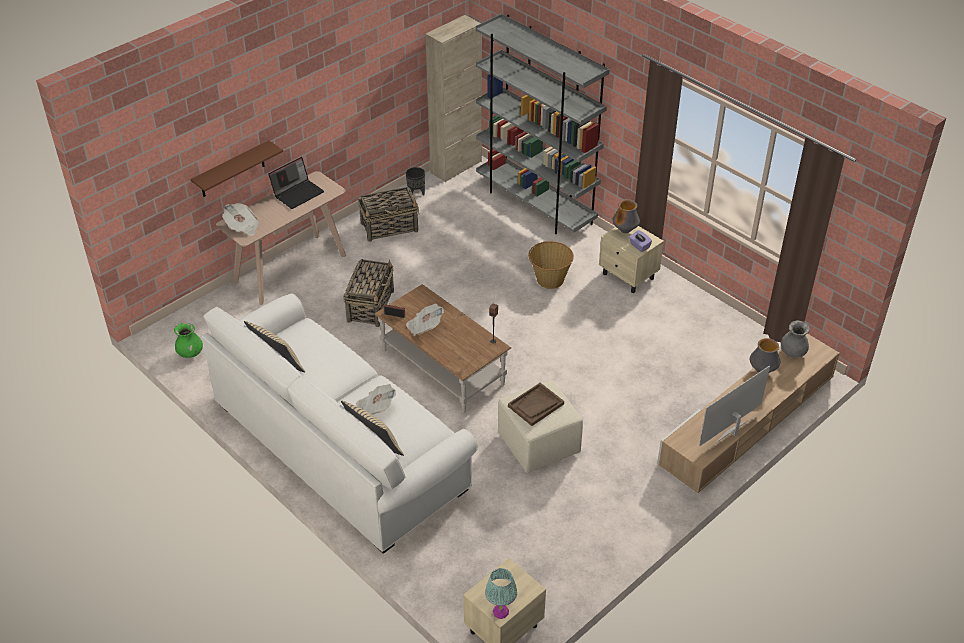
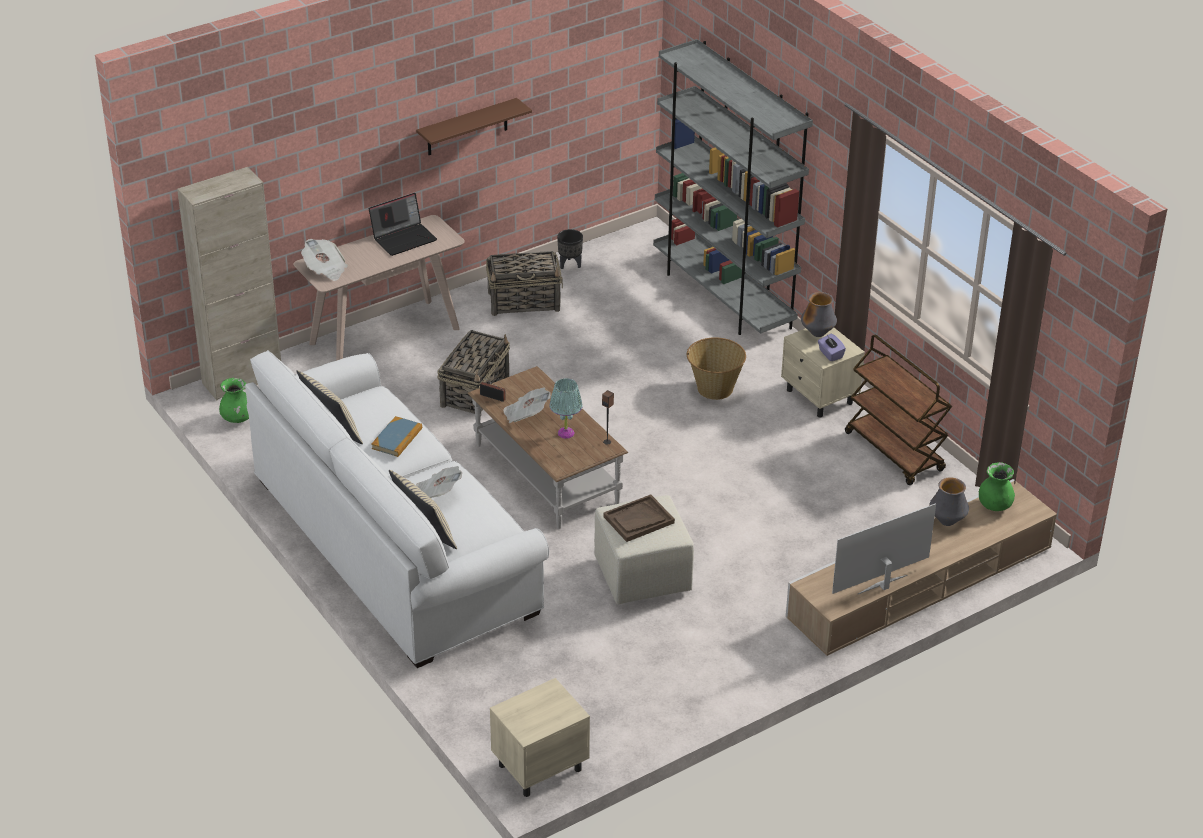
camera: 10 degrees right, 5 degrees down
(232, 170) = (322, 196): brown shelf -> brown shelf (467, 127)
(331, 363) = (397, 439): none -> book
(456, 167) = (631, 238): beige cabinet -> beige cabinet (242, 380)
(500, 611) = (528, 731): turquoise table lamp -> turquoise table lamp (565, 433)
(696, 314) = (895, 452): none -> brown cart
(792, 352) = (994, 505): grey vase -> green vase

